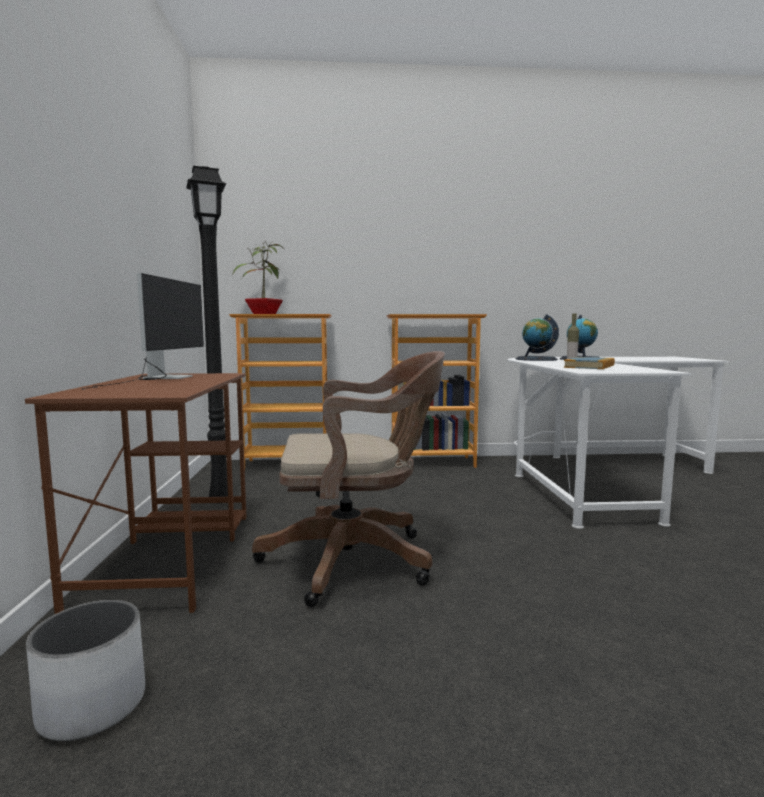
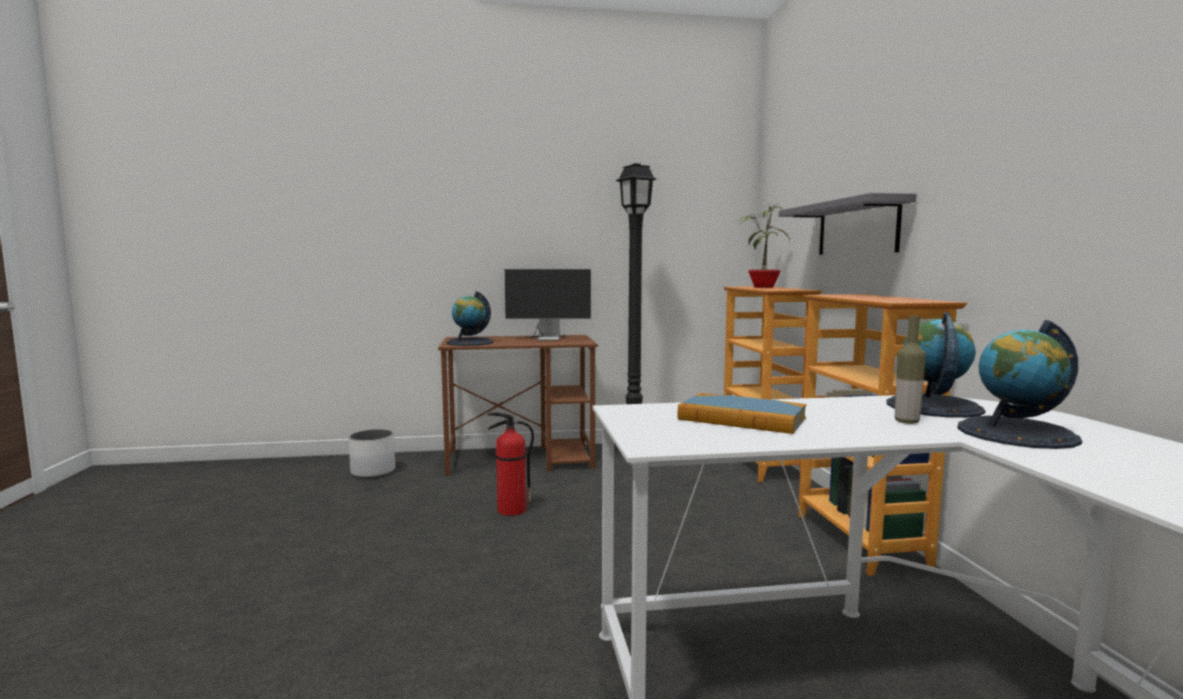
camera: 85 degrees right, 0 degrees up
(156, 390) = (469, 342): none -> globe
(357, 560) = (510, 510): brown office chair -> fire extinguisher
(369, 271) = (857, 228): none -> grey shelf

